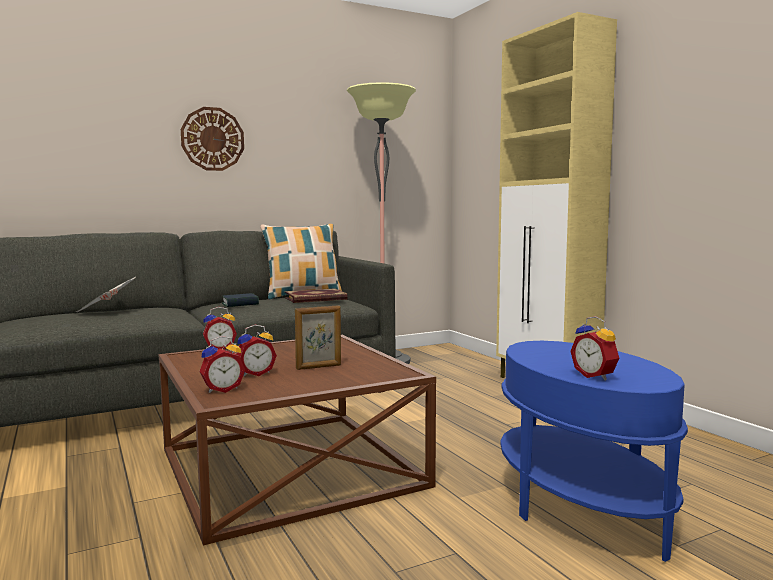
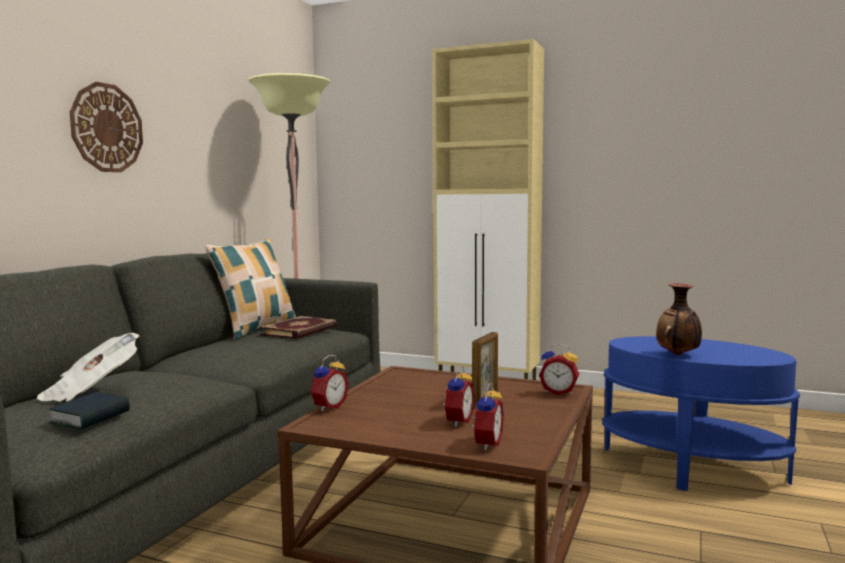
camera: 40 degrees left, 0 degrees up
(240, 304) = (238, 350): book -> book (91, 417)
(541, 362) = (678, 355): none -> vase
(595, 376) = (737, 358): alarm clock -> alarm clock (559, 392)

